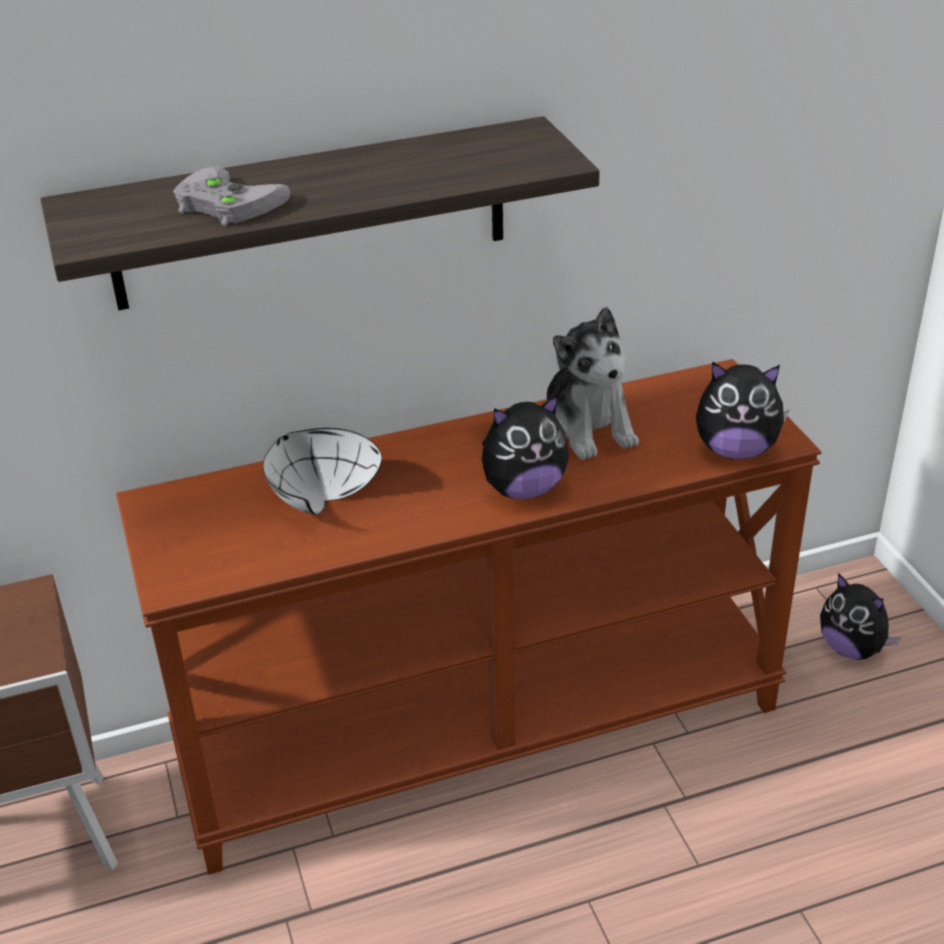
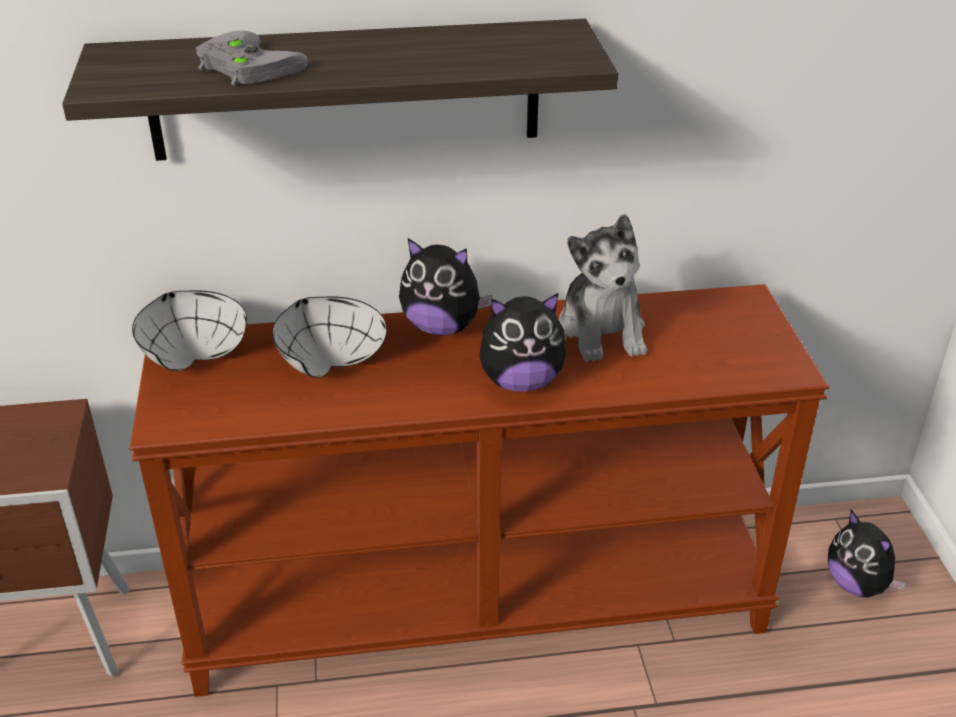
camera: 10 degrees right, 0 degrees up
(171, 509) = (190, 354): none -> white bowl
(735, 450) = (742, 373): plush toy -> plush toy (442, 327)

